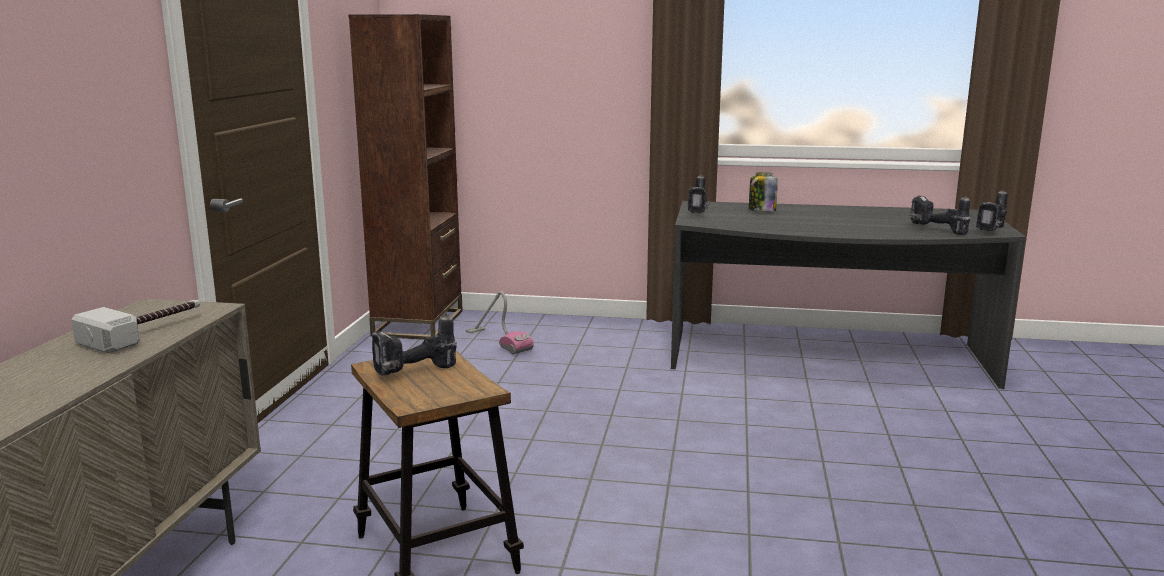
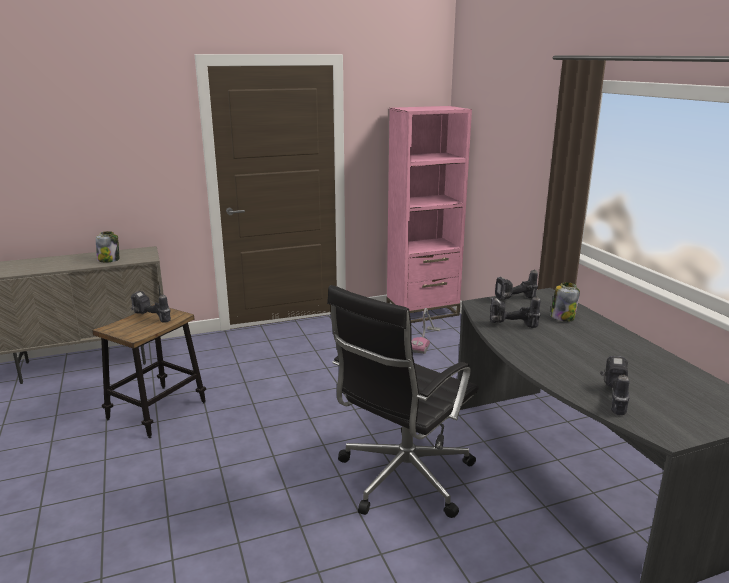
camera: 60 degrees right, 5 degrees up
(147, 332) = (109, 260): hammer -> jar
(419, 323) = (422, 312): brown bookcase -> pink bookcase
(779, 425) = (402, 478): none -> black office chair
(993, 231) = (667, 430): power drill -> power drill (511, 326)

